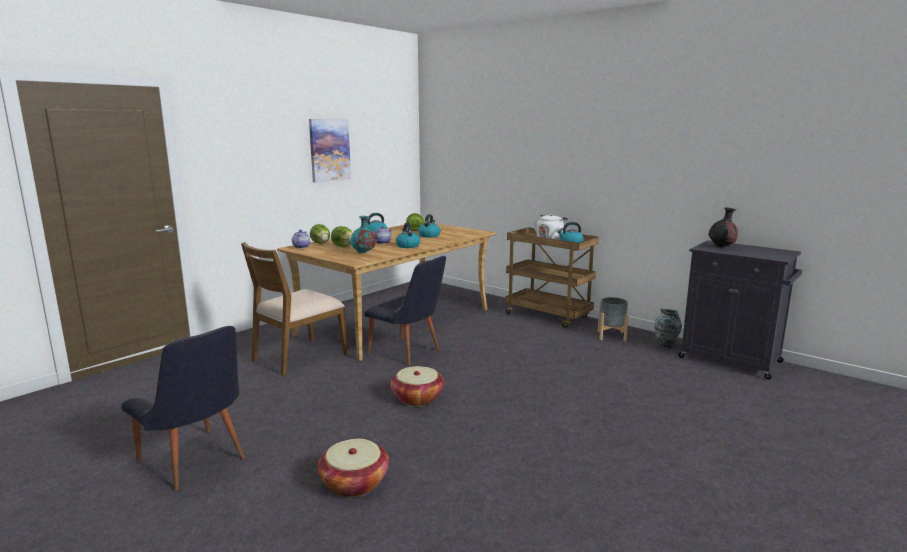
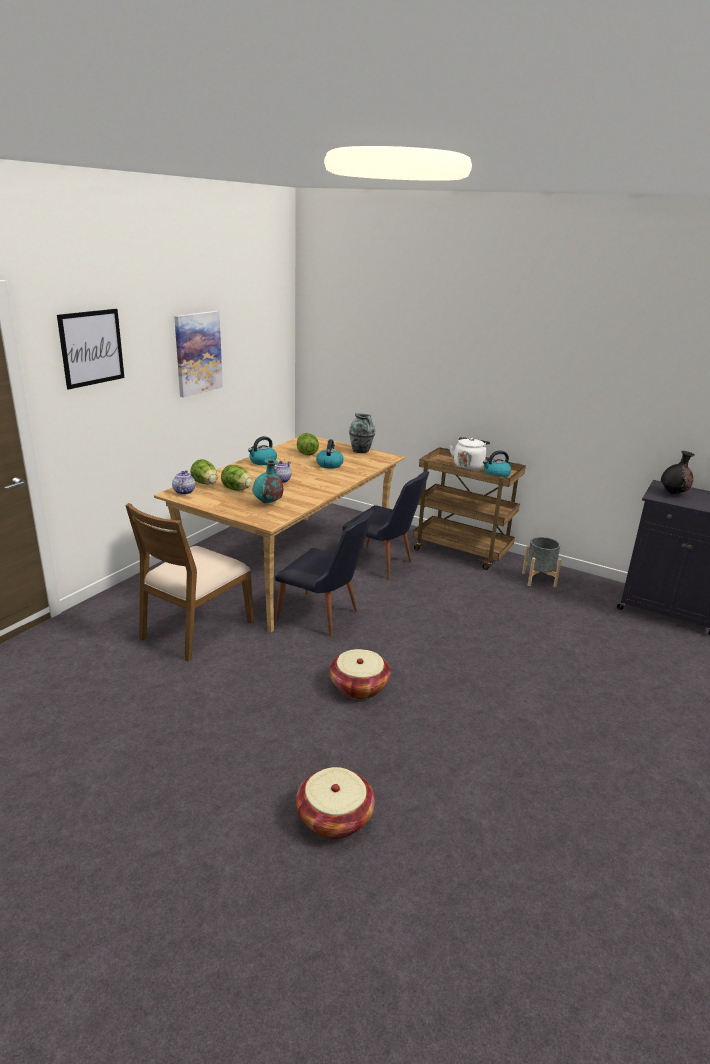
camera: 10 degrees left, 10 degrees up
(196, 463) = (139, 806): black chair -> black chair (383, 565)
(236, 134) = (91, 348): none -> picture
(407, 246) = (314, 487): kettle -> none
(666, 345) = (599, 591): vase -> vase (361, 451)

